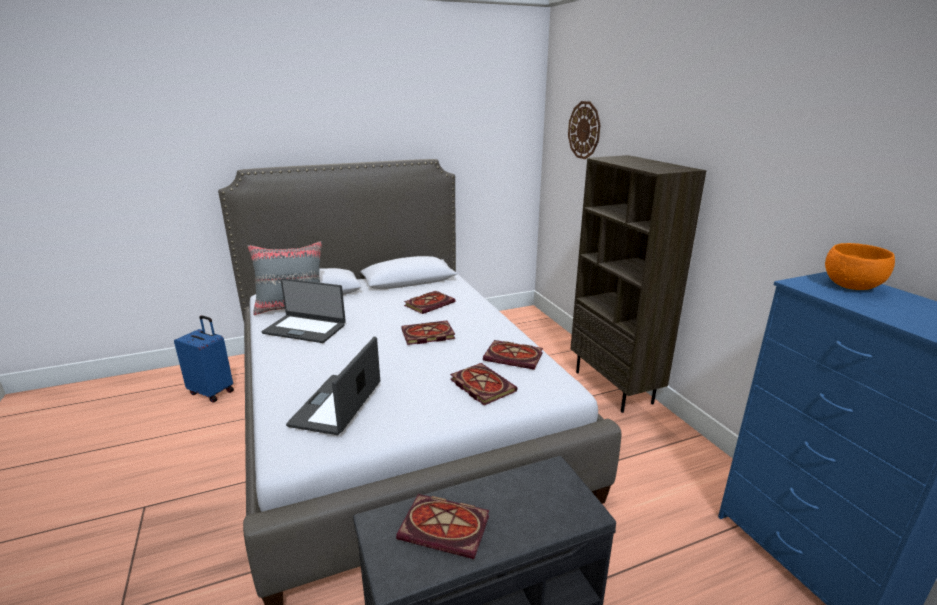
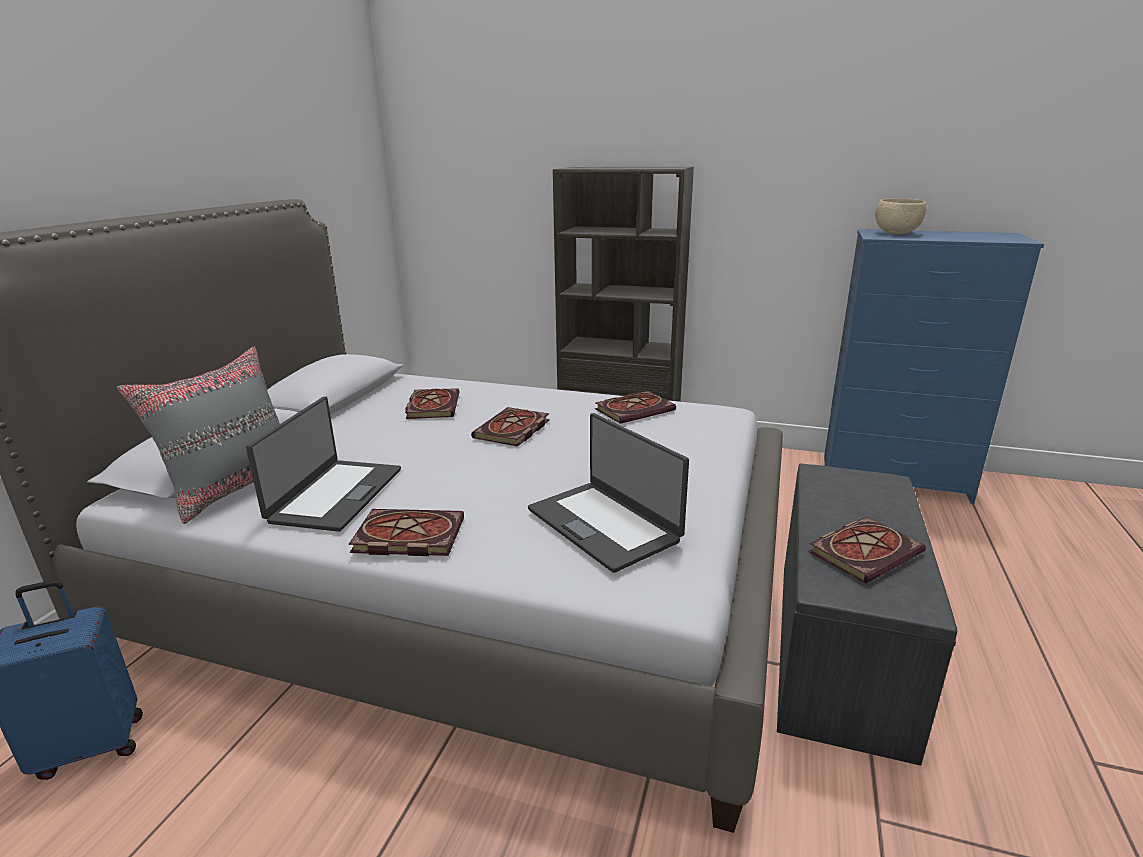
camera: 50 degrees left, 0 degrees up
(305, 328) = (335, 494): laptop -> laptop turned 45 degrees counterclockwise
(480, 385) = (670, 440): book -> book (406, 537)
(584, 130) = (480, 146): wall clock -> none
(850, 286) = (896, 233): orange bowl -> beige bowl

